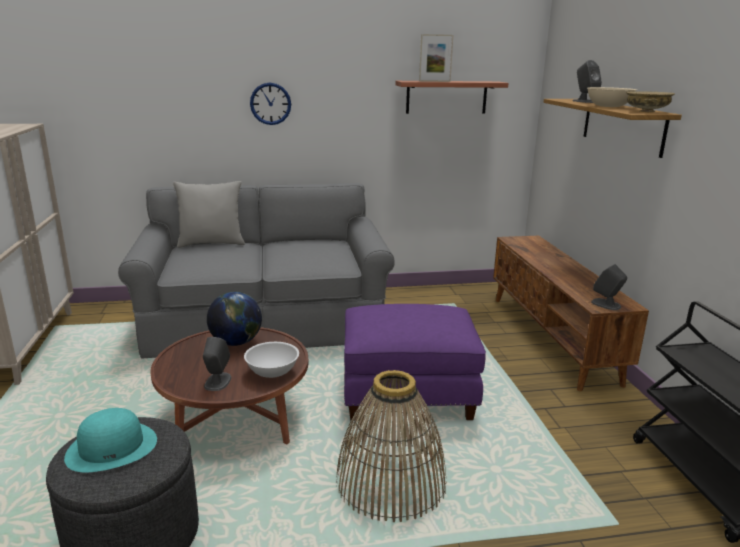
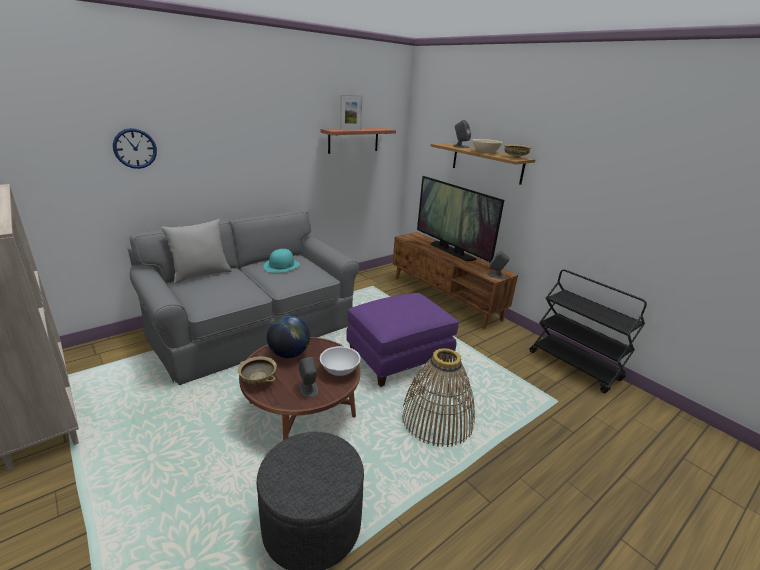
camera: 30 degrees left, 5 degrees up
(112, 447) = (302, 467): turquoise hat -> turquoise hat (281, 265)
(177, 358) = (258, 380): none -> beige bowl
(270, 103) = (228, 151): wall clock -> wall clock (135, 148)
(565, 265) = (451, 251): none -> television

